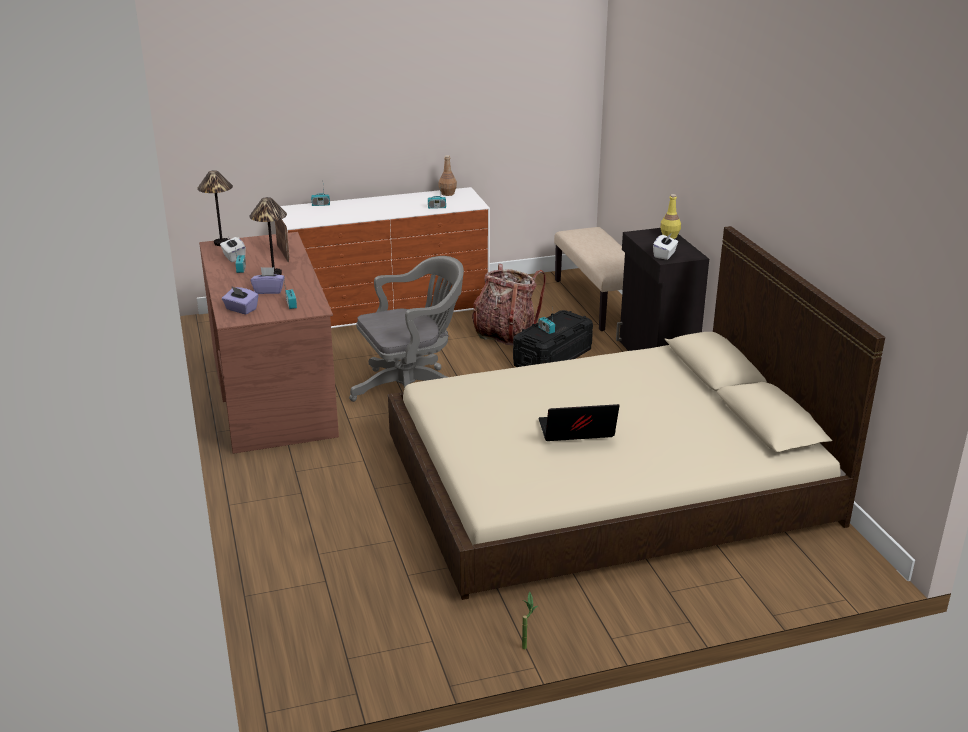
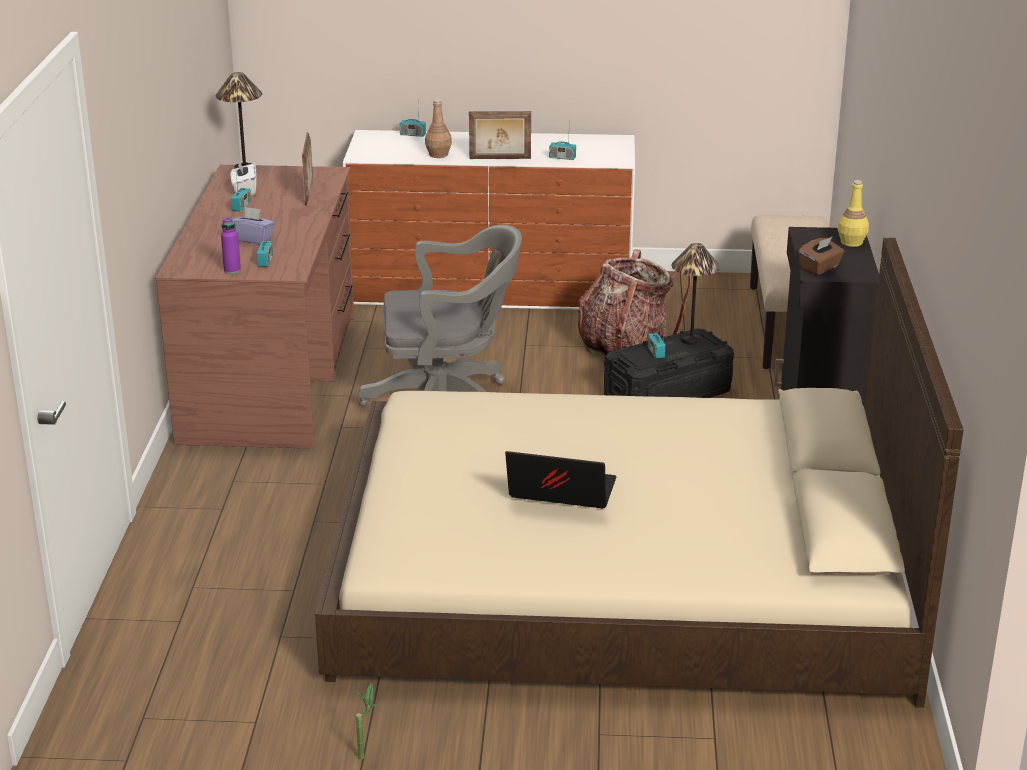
camera: 20 degrees right, 0 degrees up
(241, 309) = (201, 258): purple tissue box -> none
(272, 315) = (232, 270): none -> purple bottle
(273, 274) = (275, 219): table lamp -> table lamp (691, 340)
(395, 213) = (500, 159): none -> picture frame
(447, 193) = (593, 140): brown bottle -> brown bottle (438, 154)
(665, 255) = (820, 268): white tissue box -> brown tissue box

